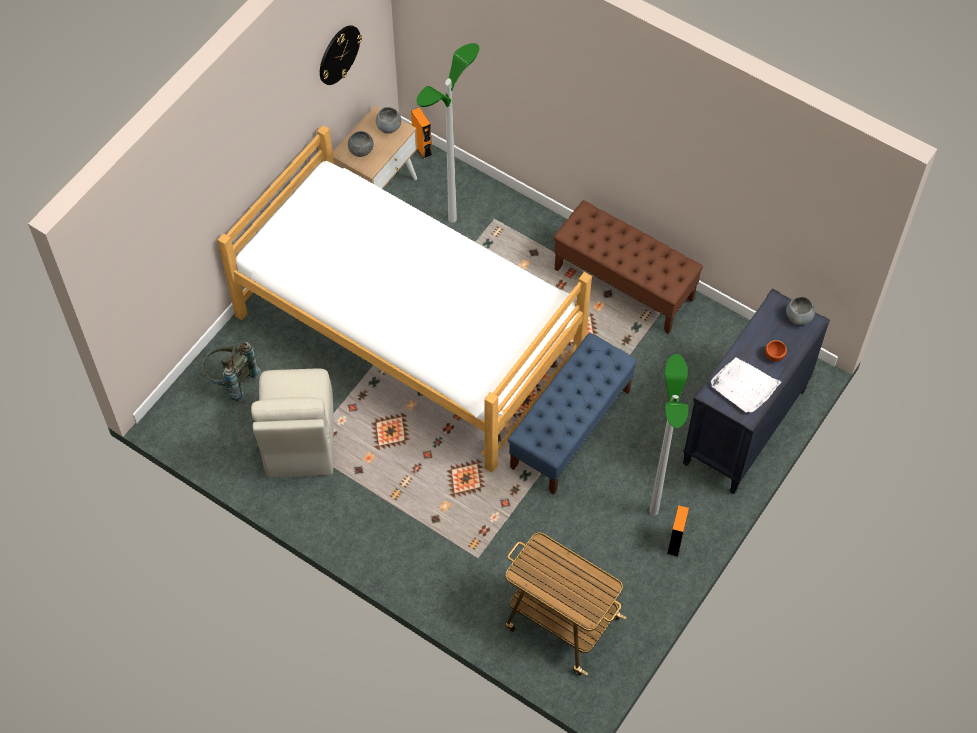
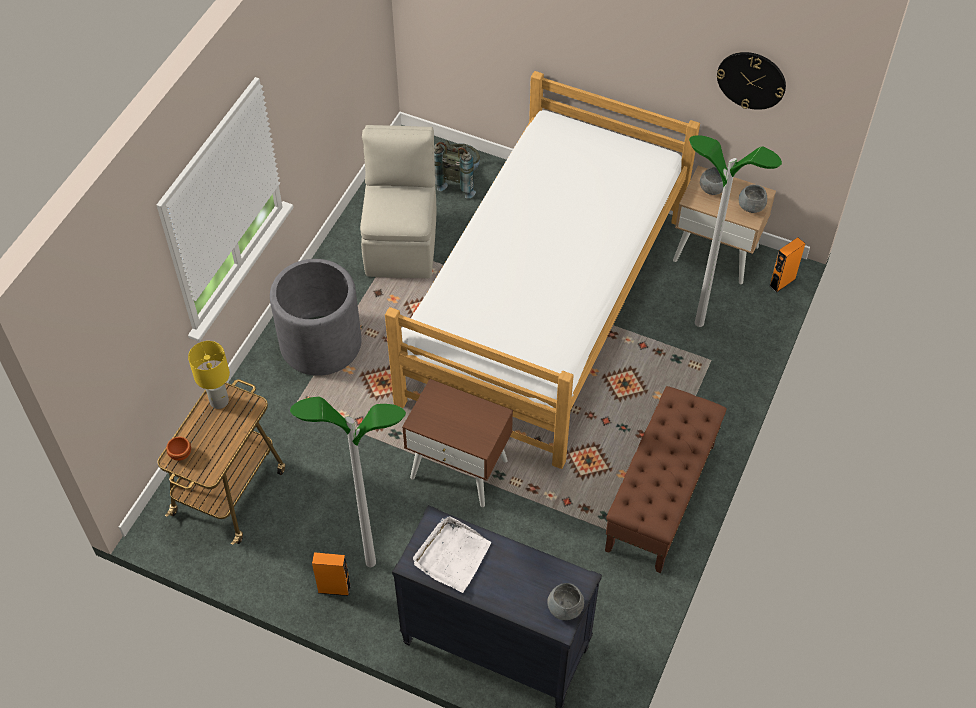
camera: 80 degrees right, 5 degrees down
(299, 441) = (402, 242): beige chair -> beige chair turned 105 degrees clockwise
(408, 527) = (321, 343): none -> grey planter
(529, 573) = (219, 401): none -> yellow table lamp
(570, 428) = (459, 469): blue bench -> brown nightstand
(774, 355) = (502, 585): brown bowl -> brown bowl (181, 454)

